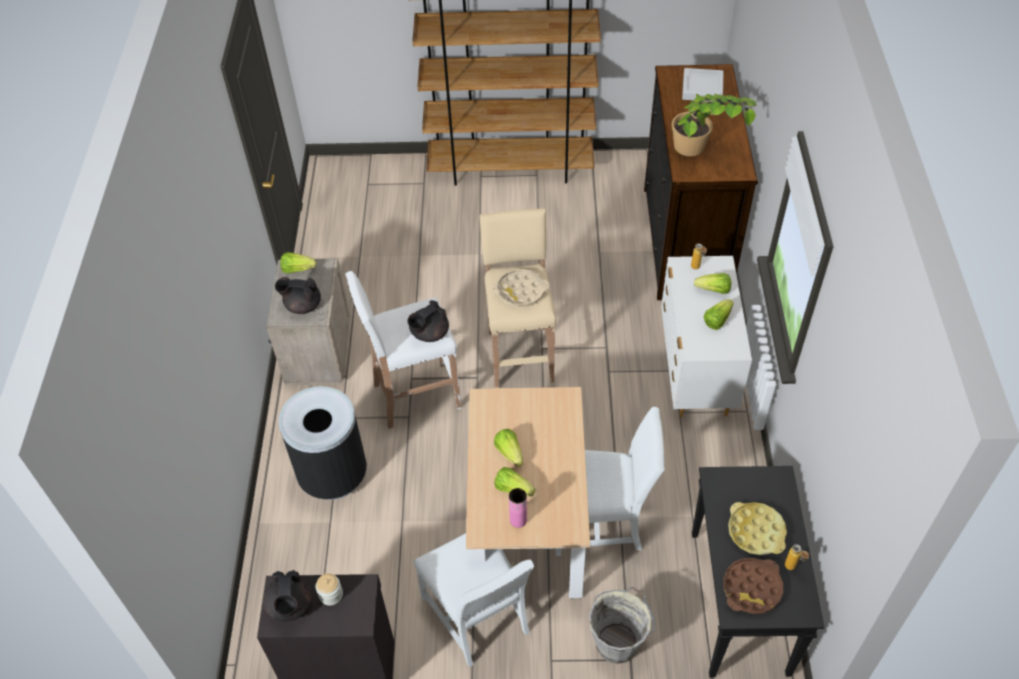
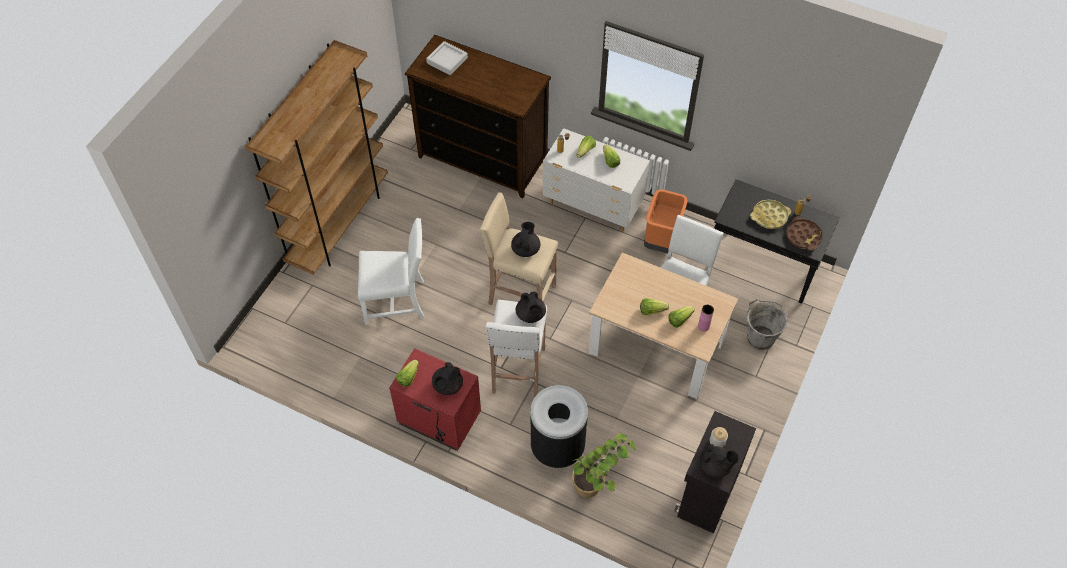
camera: 65 degrees left, 5 degrees up
(317, 352) = (438, 419): beige nightstand -> red nightstand
(479, 616) = (708, 402): white chair -> white chair (397, 300)
(521, 291) = (526, 249): beige tray -> black teapot
(697, 465) = (662, 241): none -> orange trash can
(703, 153) = (508, 89): potted plant -> potted plant (599, 481)

